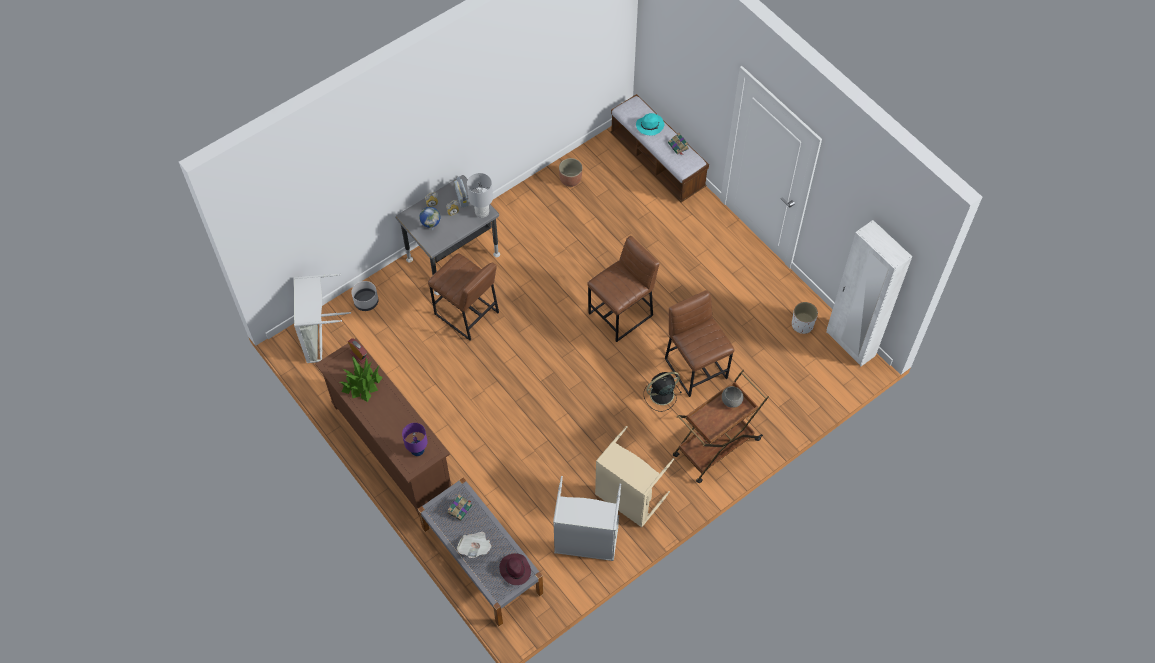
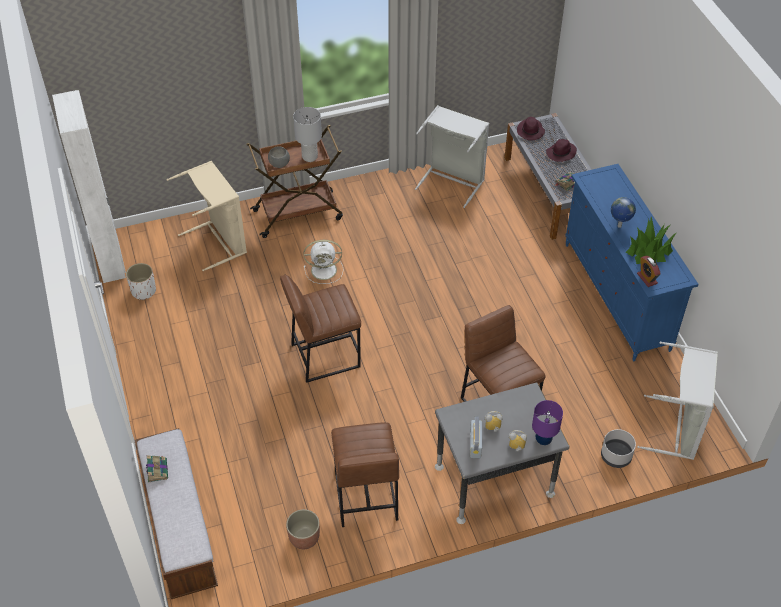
camera: 160 degrees left, 10 degrees down
(392, 451) = (616, 296): brown dresser -> blue dresser
(418, 451) = (602, 182): purple table lamp -> purple table lamp (542, 439)
(431, 228) = (526, 415): globe -> globe (619, 226)
(475, 547) = (561, 153): newspaper -> purple hat
(482, 213) = (456, 415): grey table lamp -> grey table lamp (310, 158)
(627, 499) = (400, 200): beige laundry basket -> beige laundry basket (219, 241)
(650, 125) = (174, 512): turquoise hat -> none
(660, 395) = (325, 270): black fan -> white fan
(695, 367) = (276, 284): brown chair -> brown chair (366, 498)

